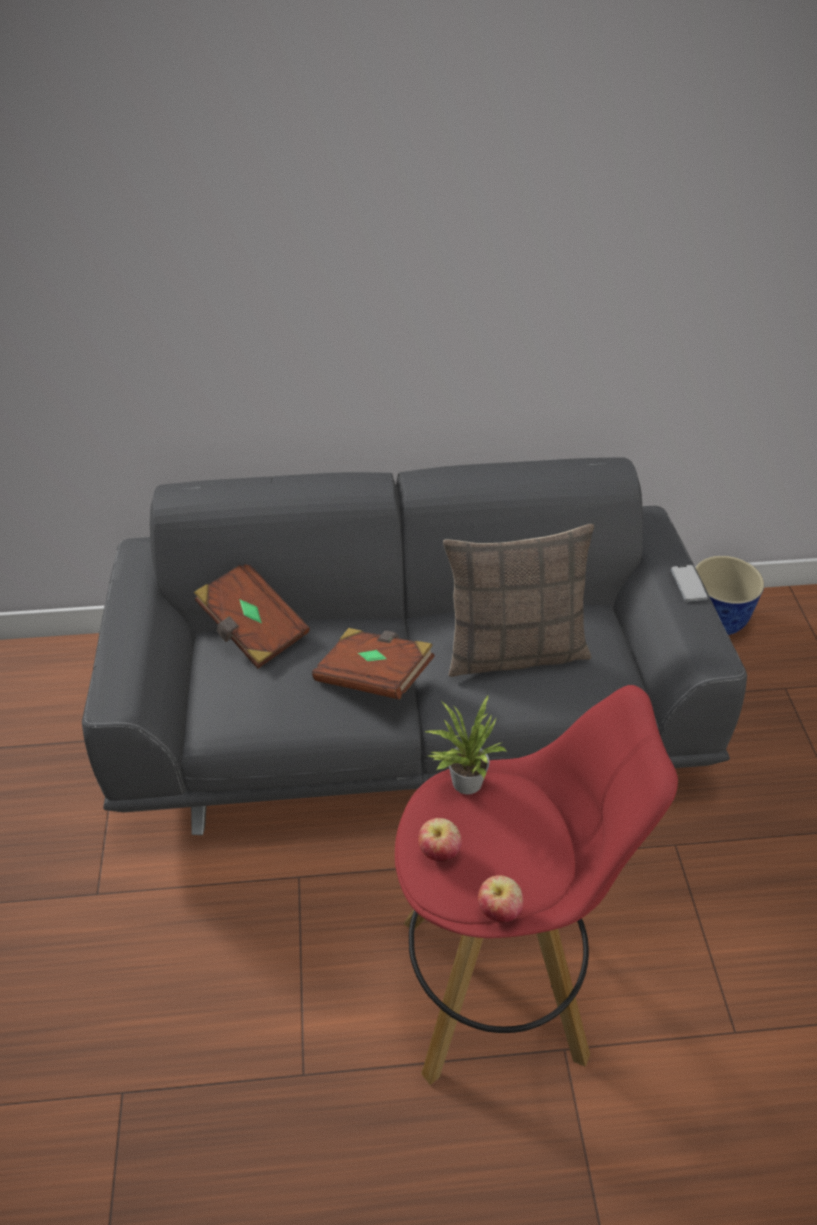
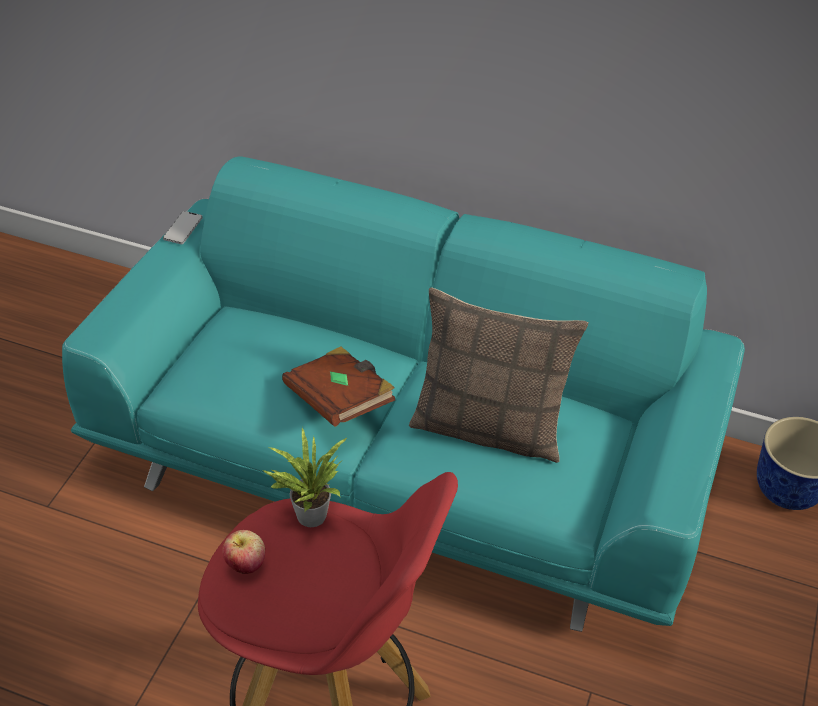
camera: 25 degrees right, 0 degrees up
(252, 630) = (262, 318): brown book -> none
(410, 715) = (408, 461): grey sofa -> turquoise sofa
(499, 910) = (258, 635): apple -> none
(688, 584) = (703, 425): phone -> phone (183, 228)

